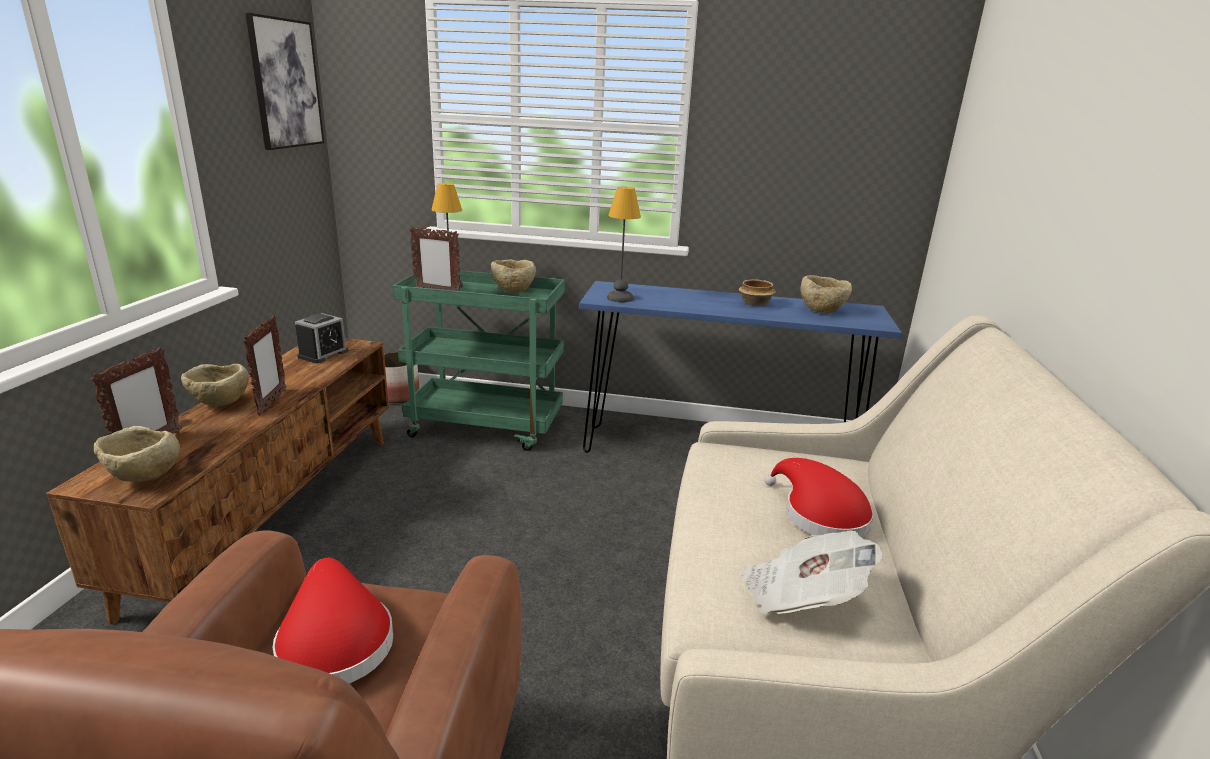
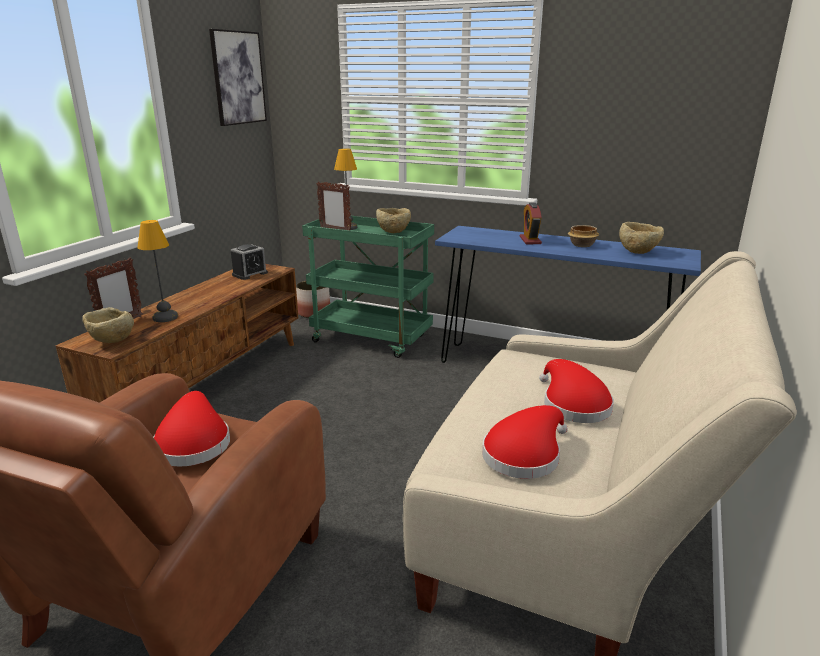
camera: 15 degrees right, 0 degrees up
(220, 405) = (171, 302): beige bowl -> none
(272, 402) = (204, 303): picture frame -> none
(619, 298) = (469, 238): table lamp -> table lamp (164, 317)
(693, 299) = (530, 240): none -> alarm clock
(801, 597) = (524, 454): newspaper -> red hat

